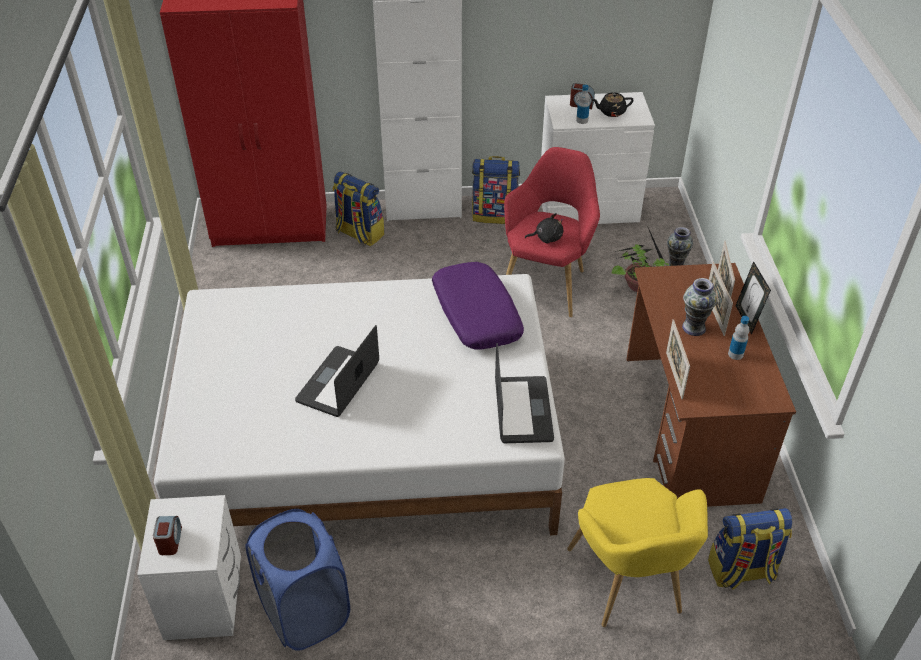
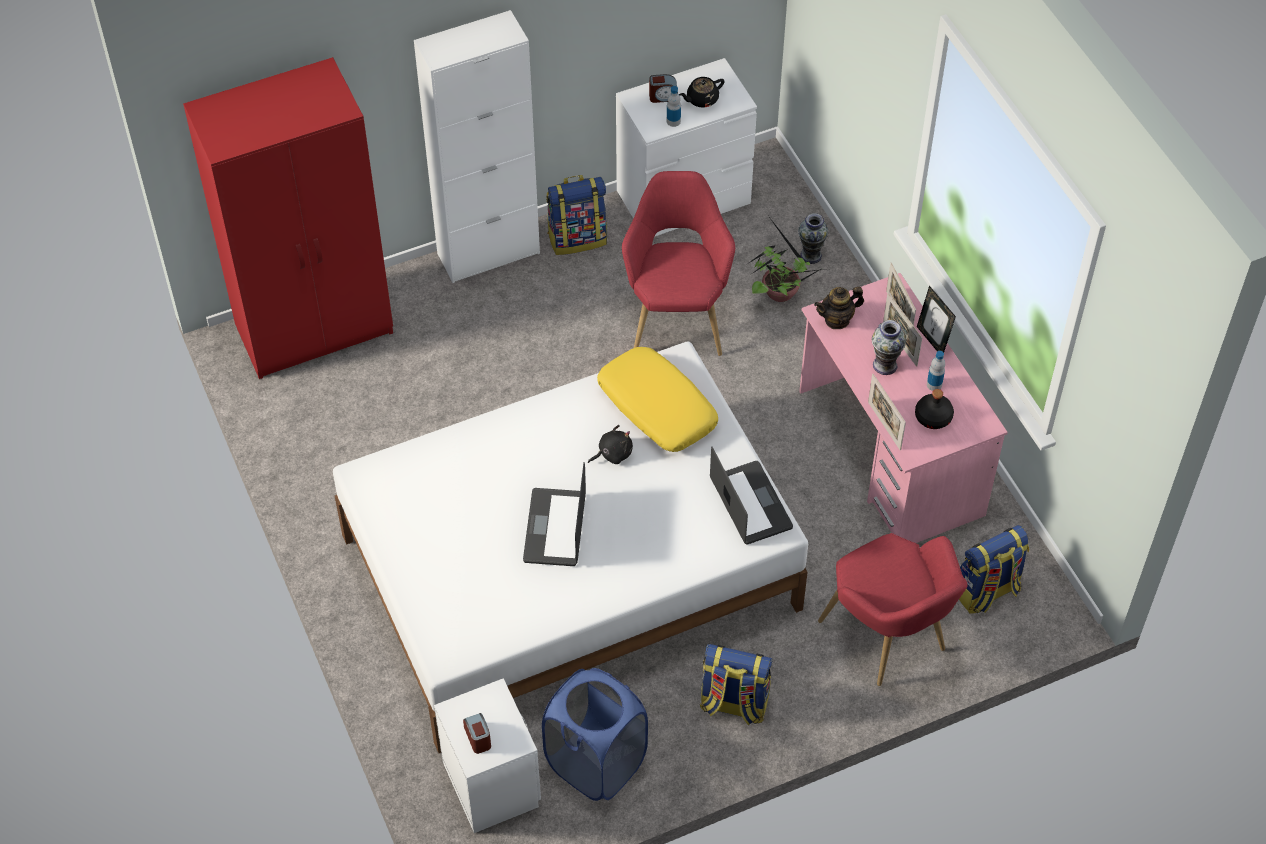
camera: 20 degrees left, 10 degrees up
(359, 234) = (428, 311): backpack -> backpack (733, 704)
(475, 314) = (656, 408): purple pillow -> yellow pillow
(546, 238) = (681, 281): black plush toy -> black plush toy (613, 453)
(629, 587) = (889, 640): yellow armchair -> red armchair
(663, 283) = (837, 320): none -> teapot
(689, 427) = (890, 453): brown desk -> pink desk
(725, 380) = (933, 417): none -> black bottle

